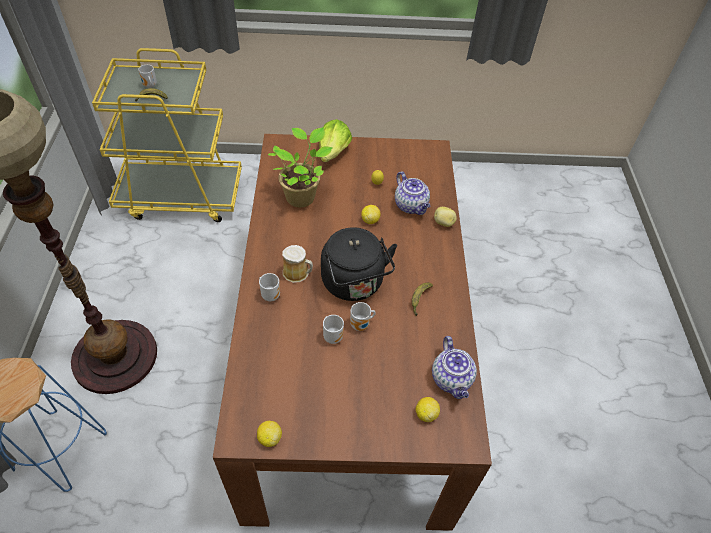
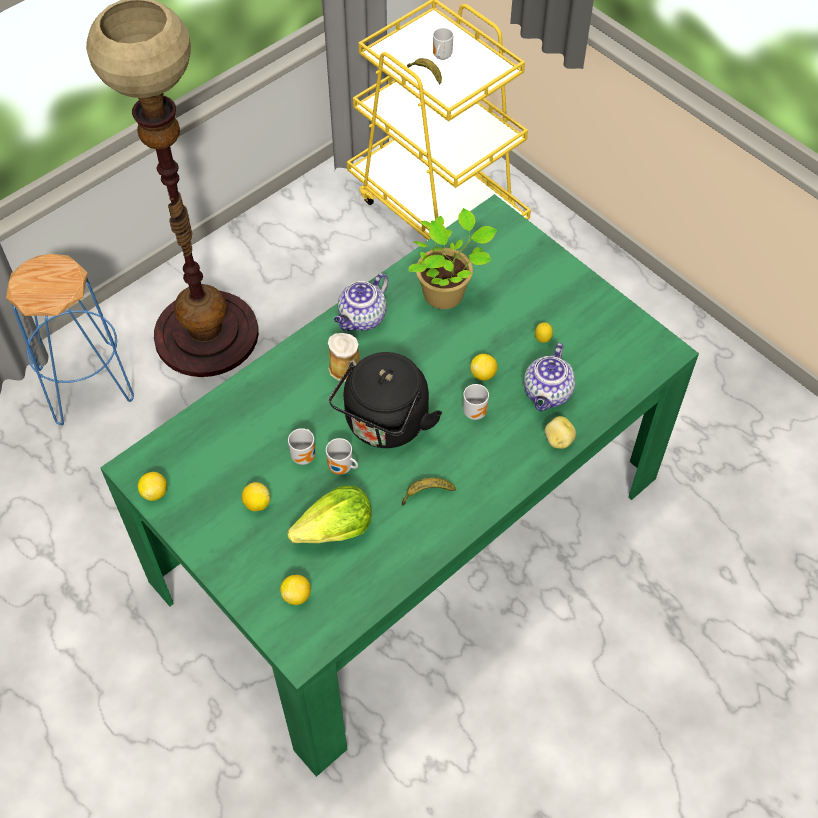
camera: 50 degrees right, 5 degrees up
(270, 295) = (299, 371): mug -> mug (475, 411)
(333, 152) = (541, 269): lettuce -> lettuce (335, 530)
(339, 386) = (257, 503): none -> lemon
(349, 361) = (408, 530): brown dining table -> green dining table
(452, 380) = (358, 590): teapot -> teapot (362, 319)

